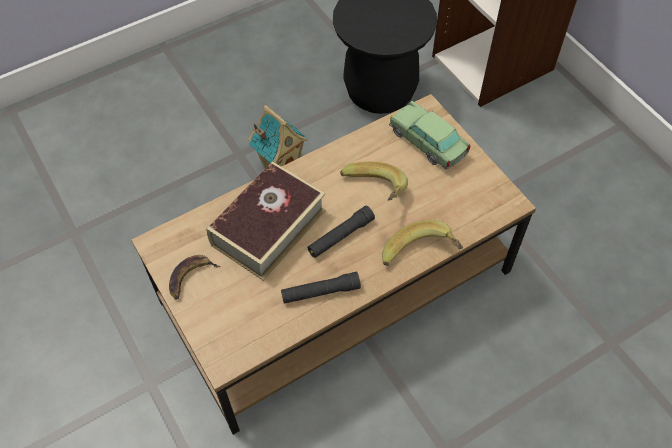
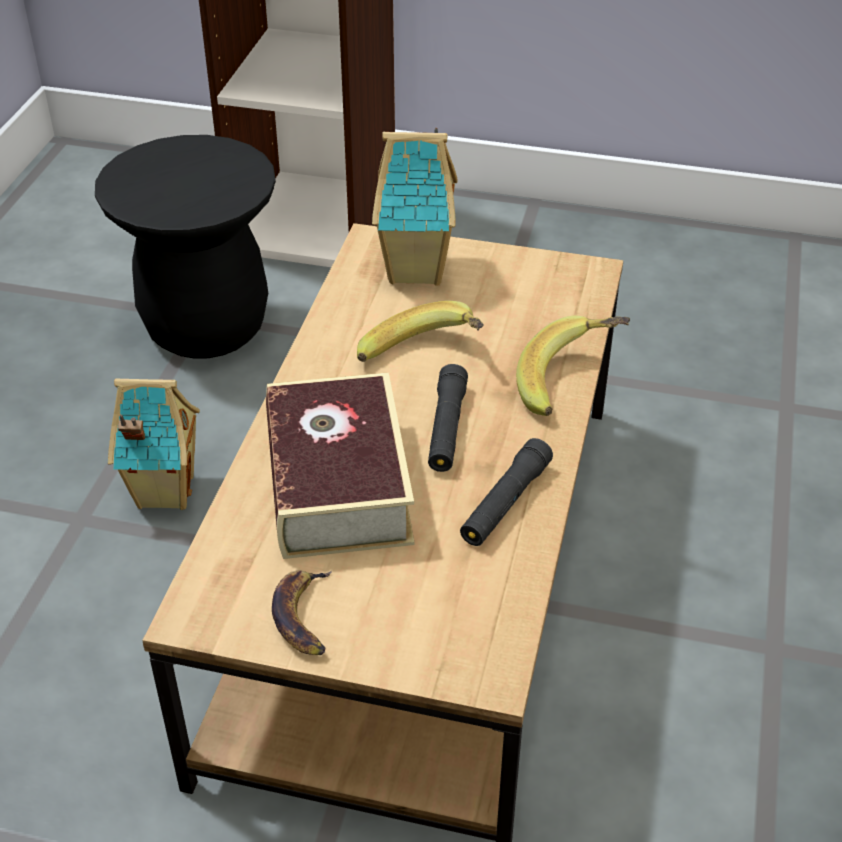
camera: 45 degrees left, 15 degrees down
(427, 142) = (418, 270): toy car -> toy house

